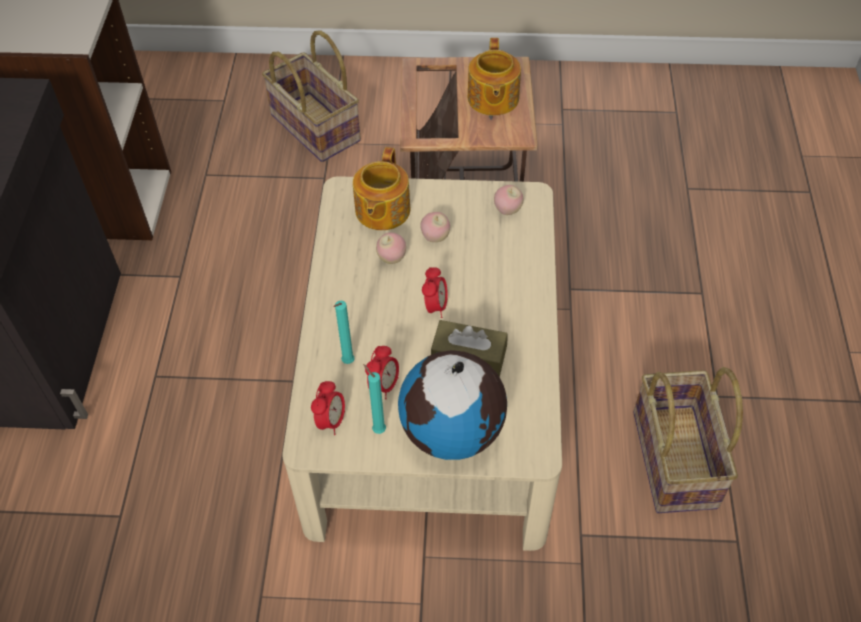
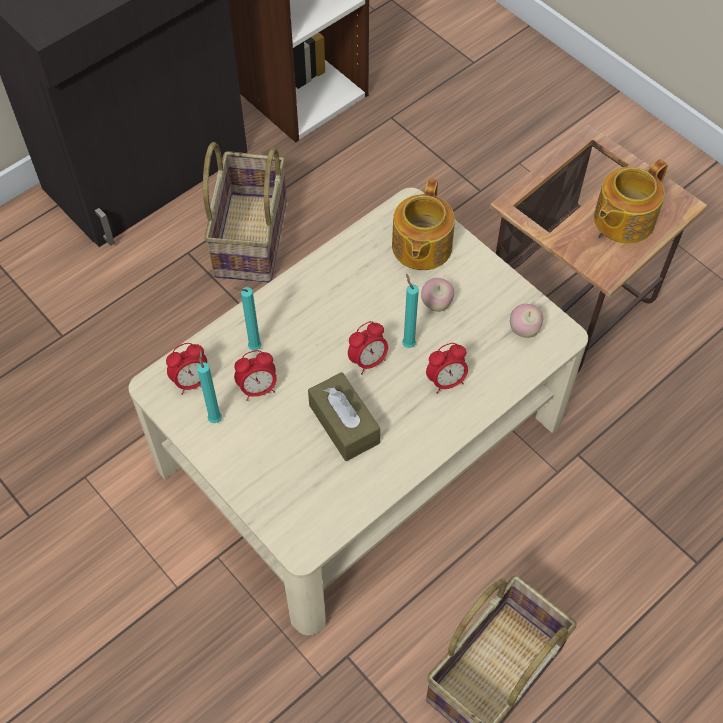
camera: 45 degrees right, 5 degrees up
(313, 128) = (519, 140): basket -> basket (249, 237)
(381, 211) = (420, 247): teapot -> teapot turned 45 degrees counterclockwise
(391, 258) = (382, 293): apple -> none
(446, 275) = (407, 343): none -> turquoise candle
(453, 431) = (264, 470): globe -> none
(499, 278) = (446, 381): none -> alarm clock

